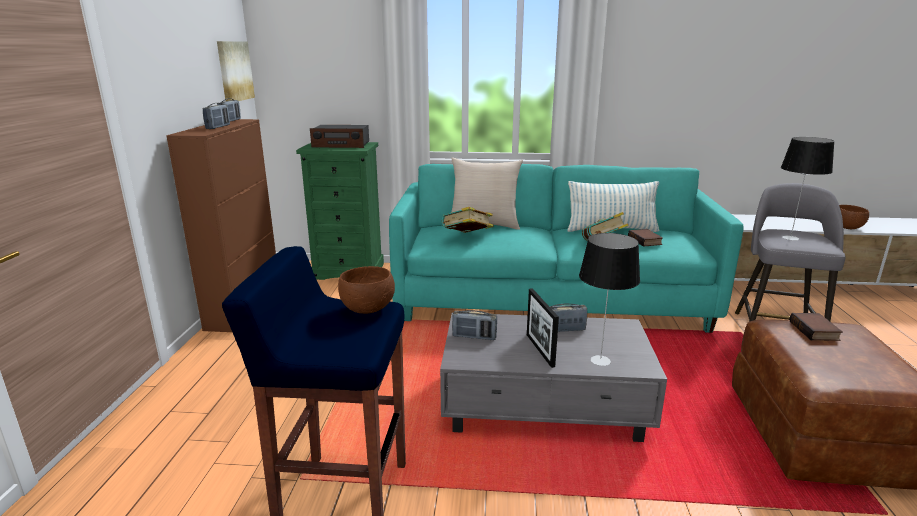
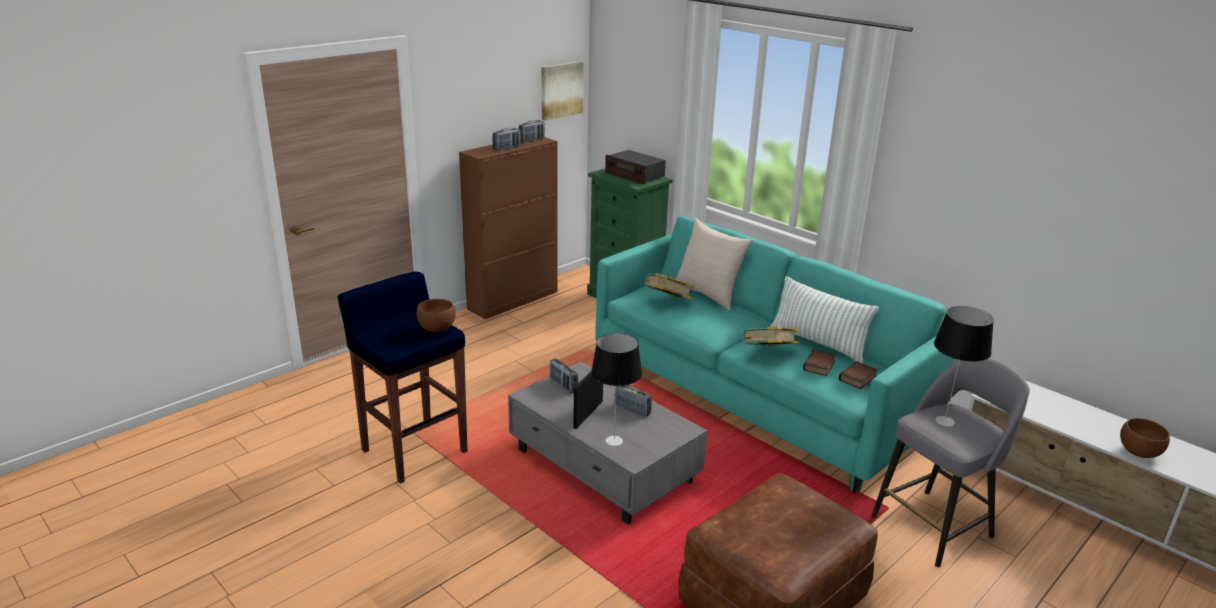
camera: 40 degrees right, 5 degrees up
(815, 331) = (801, 503): book -> book (858, 379)

